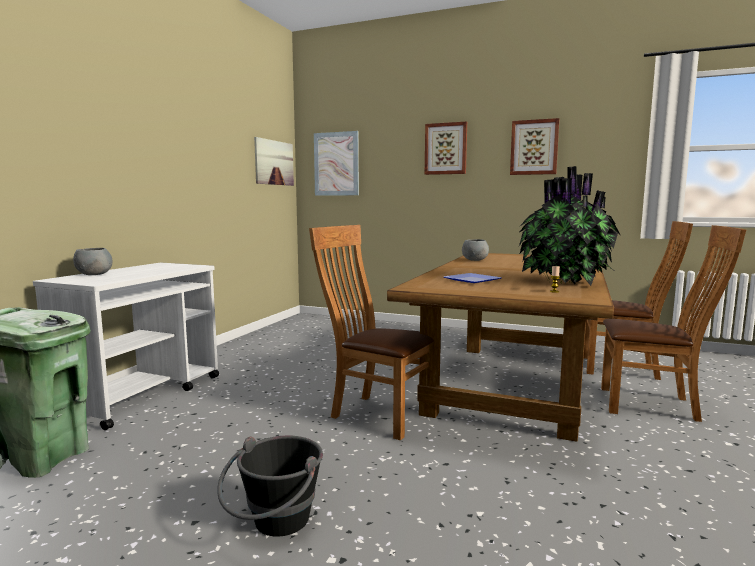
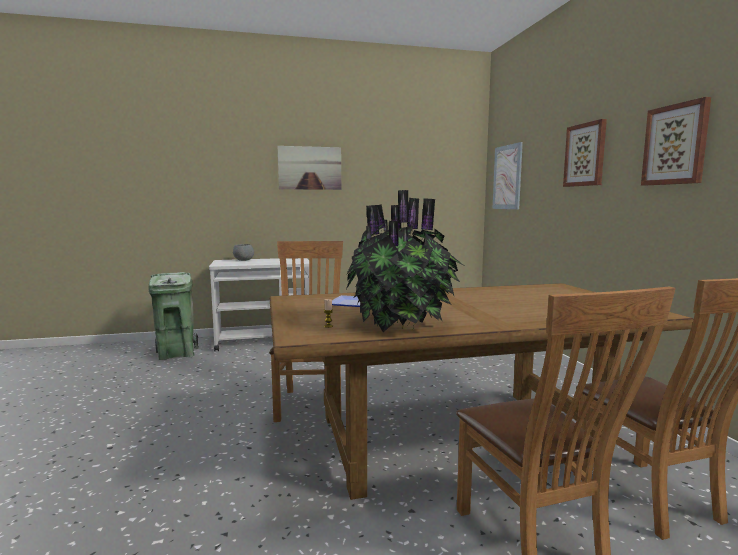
camera: 55 degrees right, 0 degrees up
(274, 162) = (450, 179): picture -> picture (310, 168)
(274, 526) = (137, 420): black bucket -> none
(474, 260) = (495, 290): grey bowl -> none

